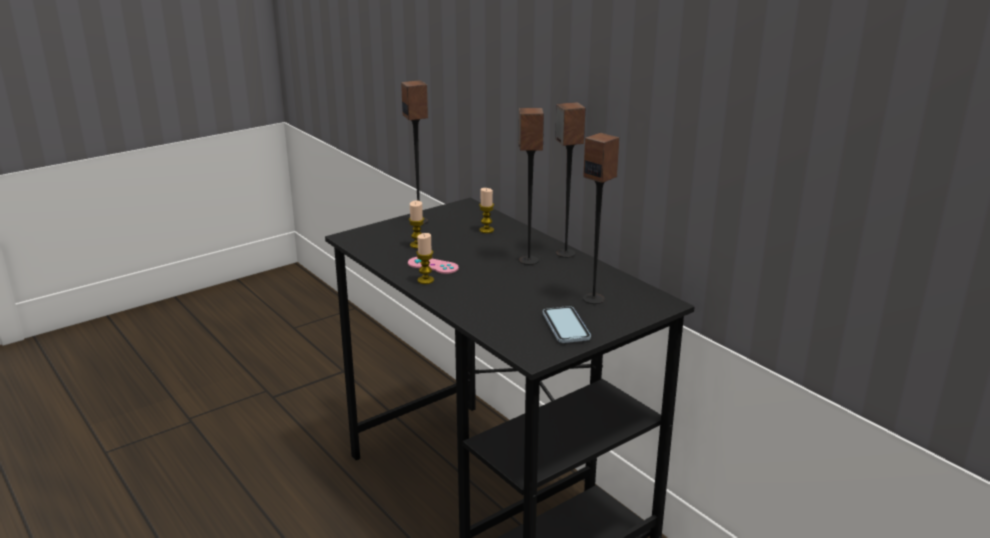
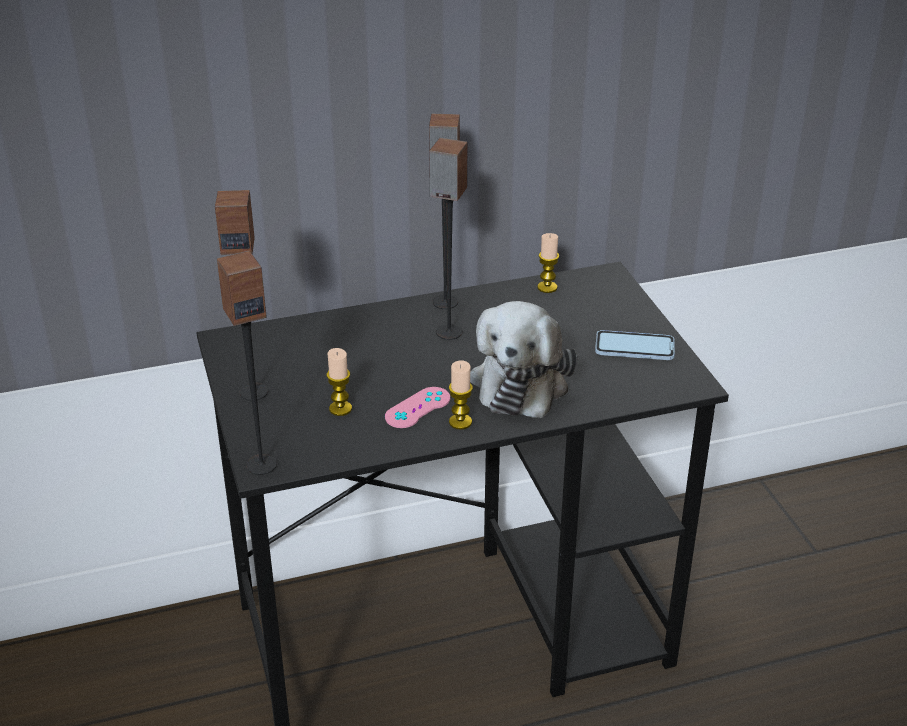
camera: 70 degrees left, 10 degrees up
(486, 230) = (331, 342): candle -> candle (547, 287)
(488, 292) = (521, 380): none -> plush toy
(594, 299) = (576, 314): speaker -> speaker (261, 464)

